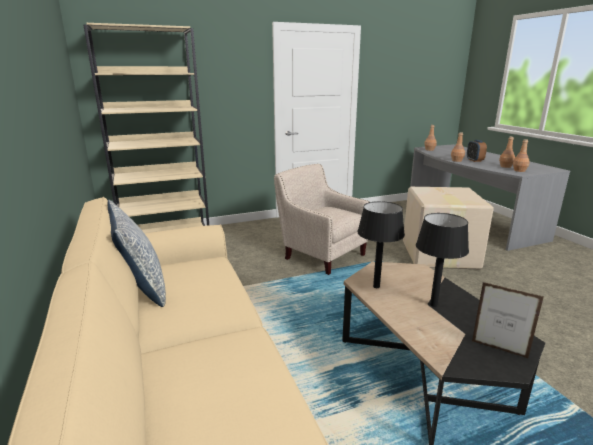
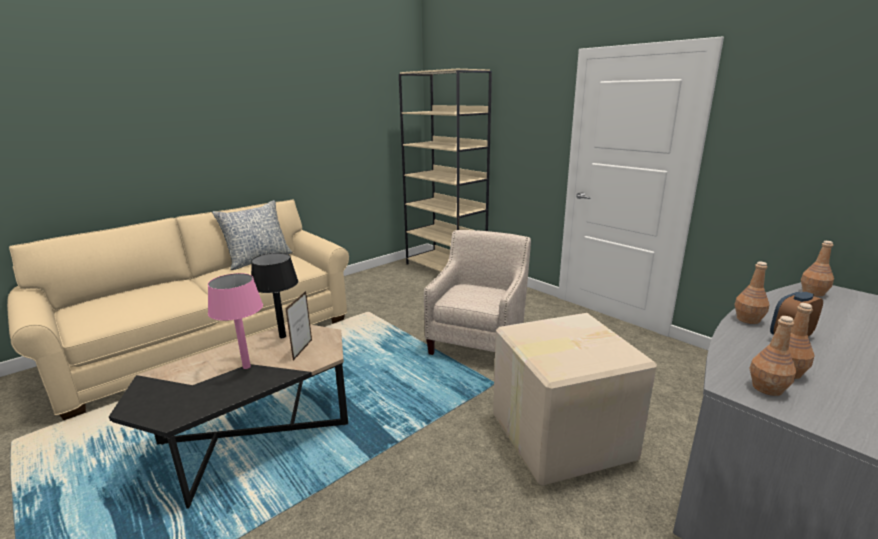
camera: 70 degrees right, 0 degrees up
(433, 305) = (246, 366): black table lamp -> pink table lamp
(498, 349) = (161, 402): picture frame -> picture frame (303, 350)

